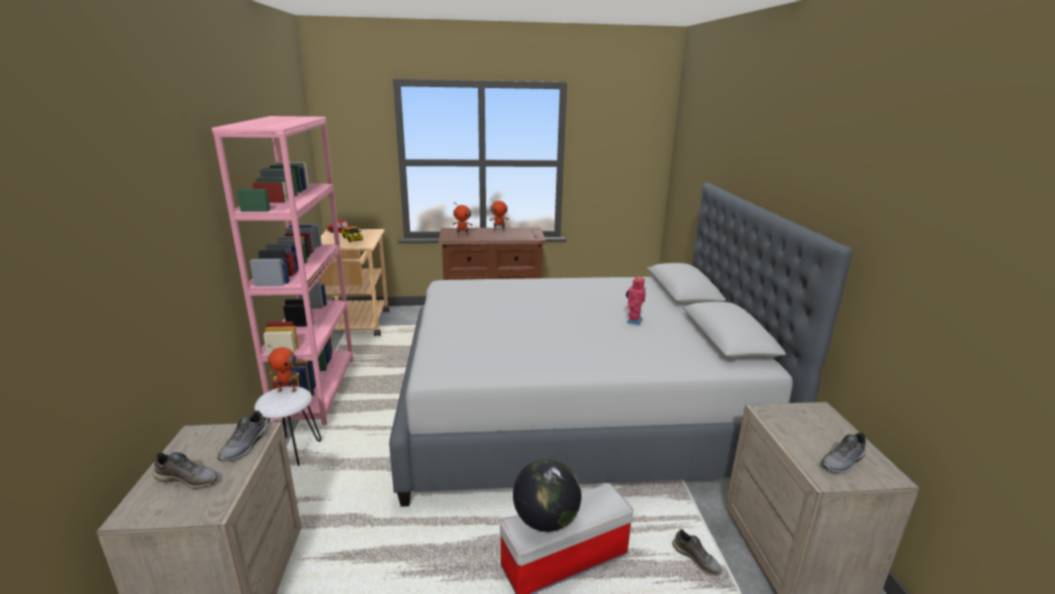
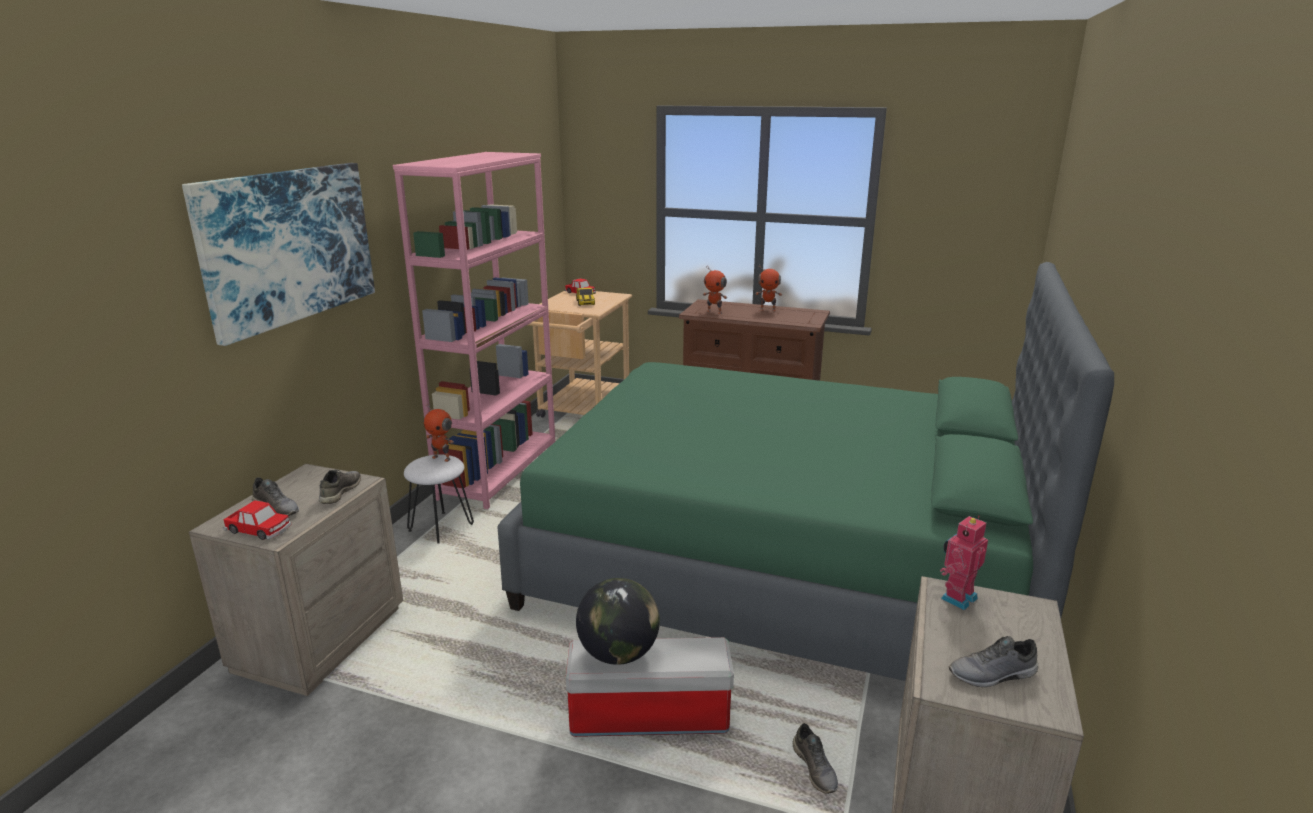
camera: 25 degrees right, 0 degrees up
(137, 211) = (288, 246): none -> picture
(184, 507) = (259, 529): none -> toy car
(245, 446) = (340, 492): grey shoe -> grey shoe turned 150 degrees clockwise
(576, 412) = (781, 561): grey bed -> green bed
(633, 321) = (856, 445): toy robot -> toy robot (956, 597)

